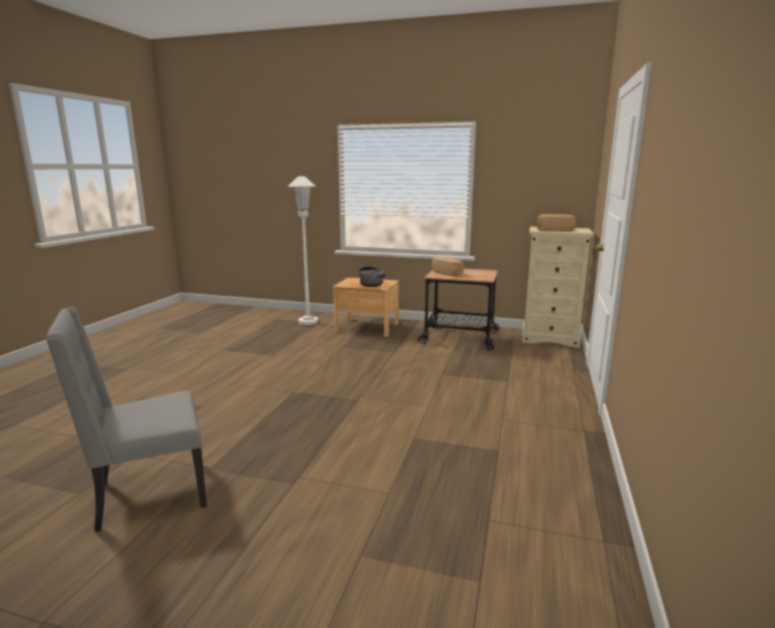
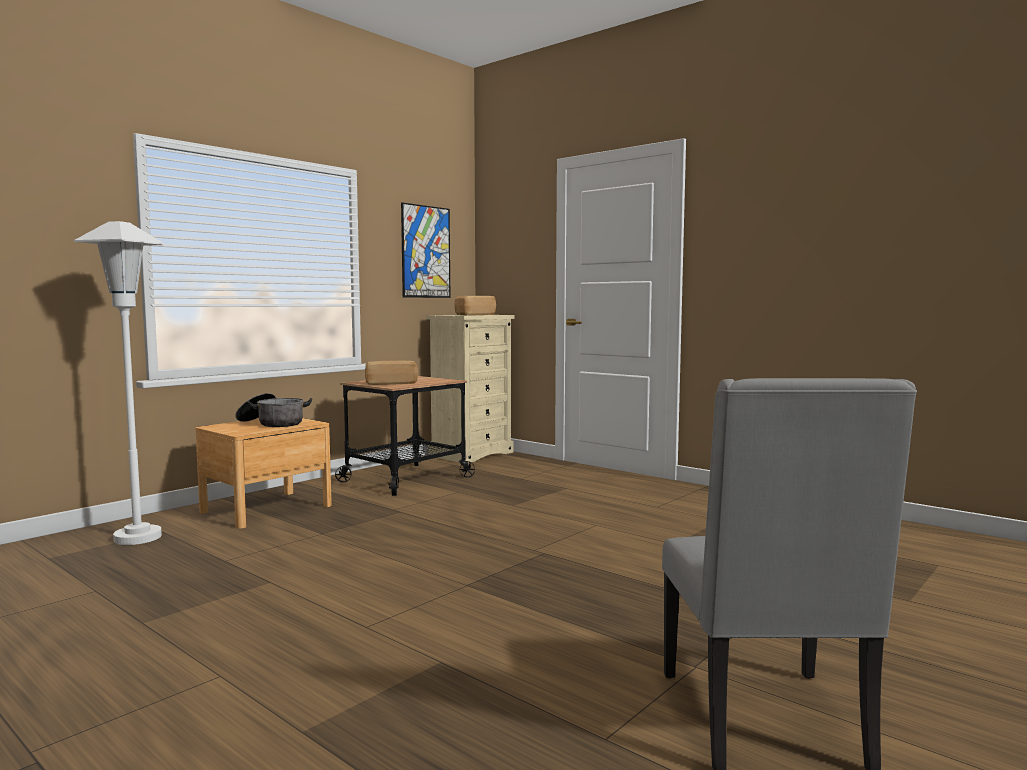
camera: 65 degrees left, 10 degrees down
(538, 176) = (426, 252): none -> picture

